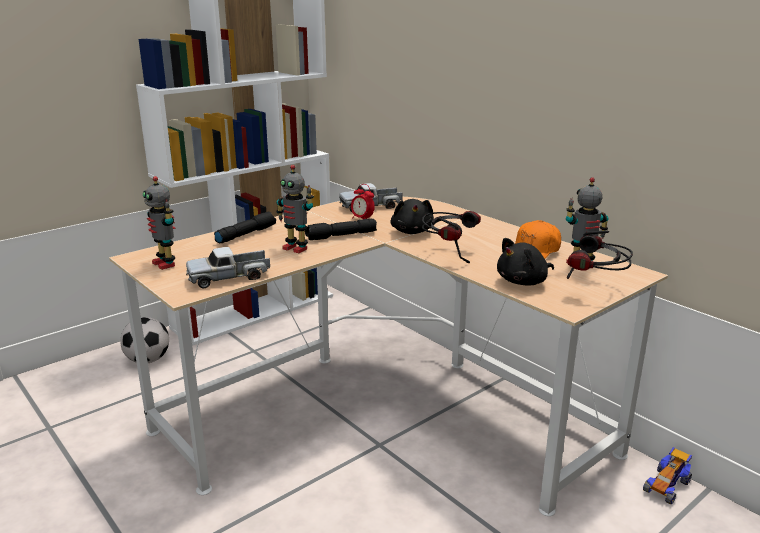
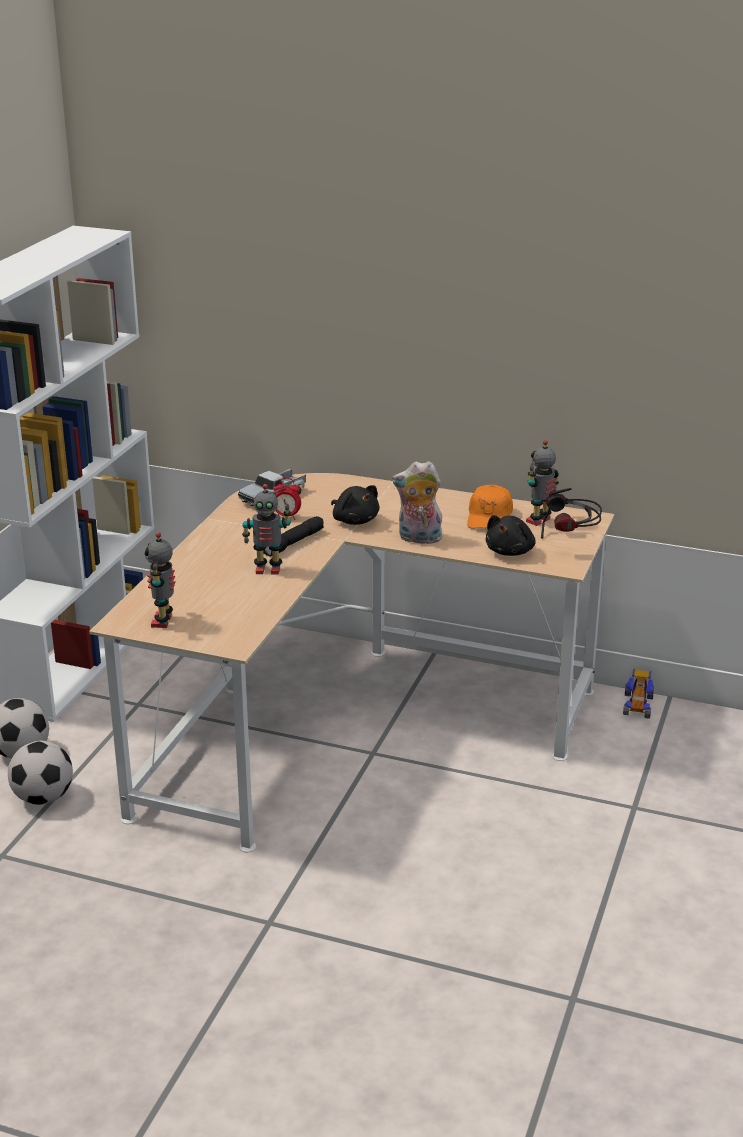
camera: 30 degrees left, 5 degrees up
(123, 395) = (43, 798): none -> football
(165, 264) = (164, 621): toy robot -> toy robot turned 75 degrees clockwise
(229, 277) = (250, 618): toy truck -> none
(246, 234) = (192, 566): black flashlight -> none
(448, 254) = (418, 539): headphones -> plush toy

